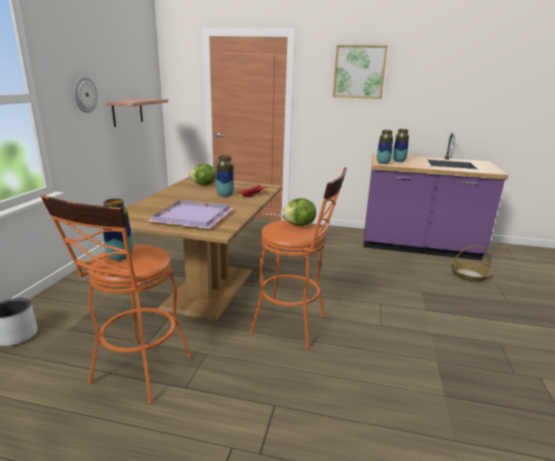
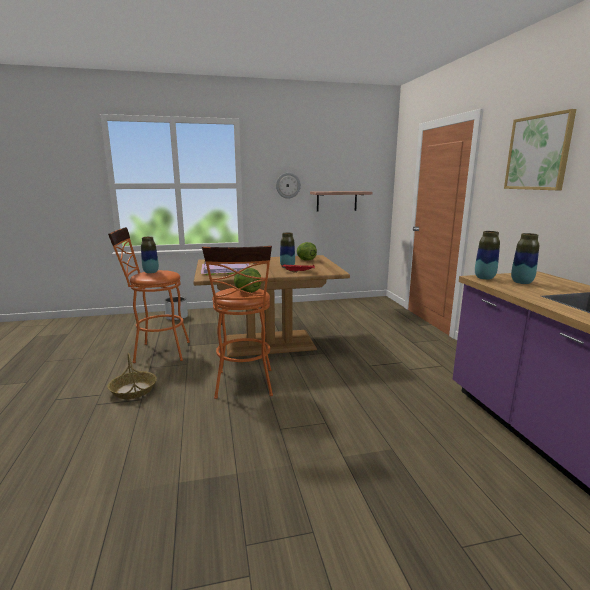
camera: 65 degrees right, 5 degrees down
(469, 275) = (510, 494): basket -> basket (133, 390)

